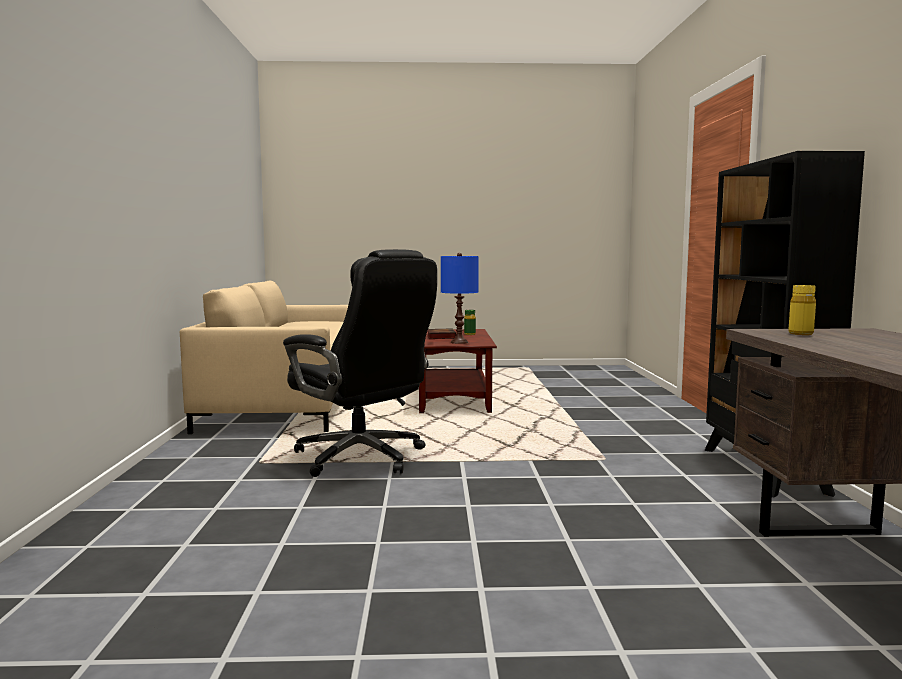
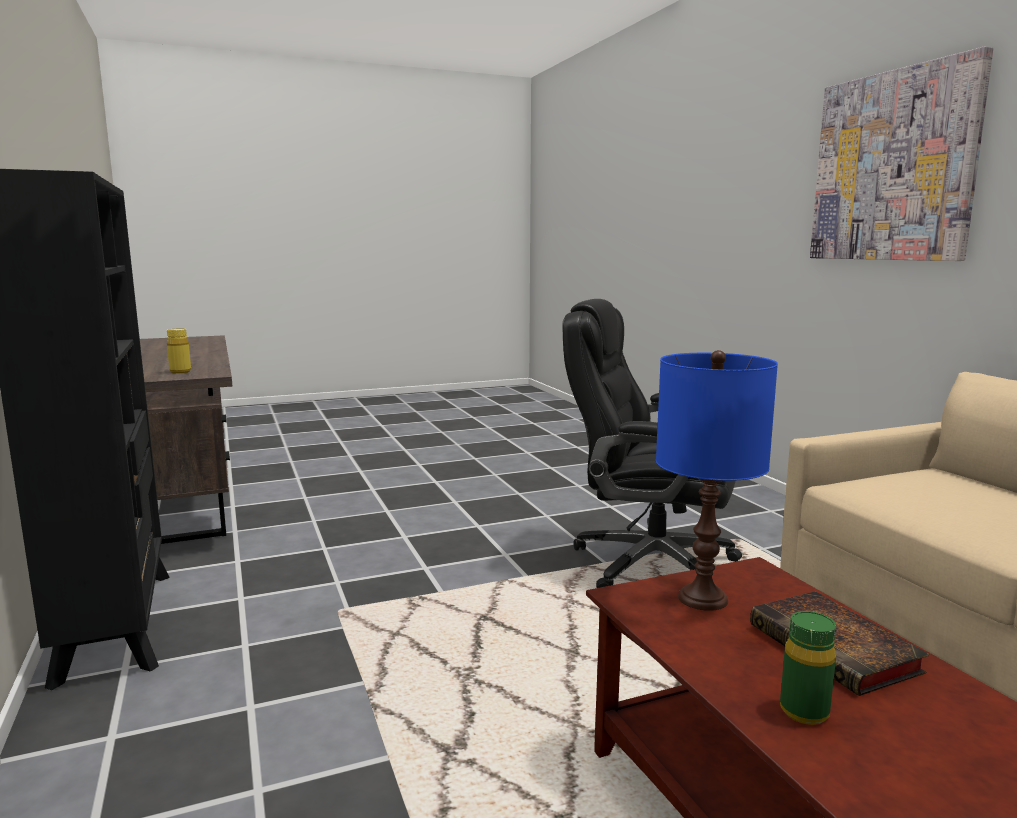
camera: 160 degrees right, 5 degrees up
(120, 138) = (893, 167): none -> picture

